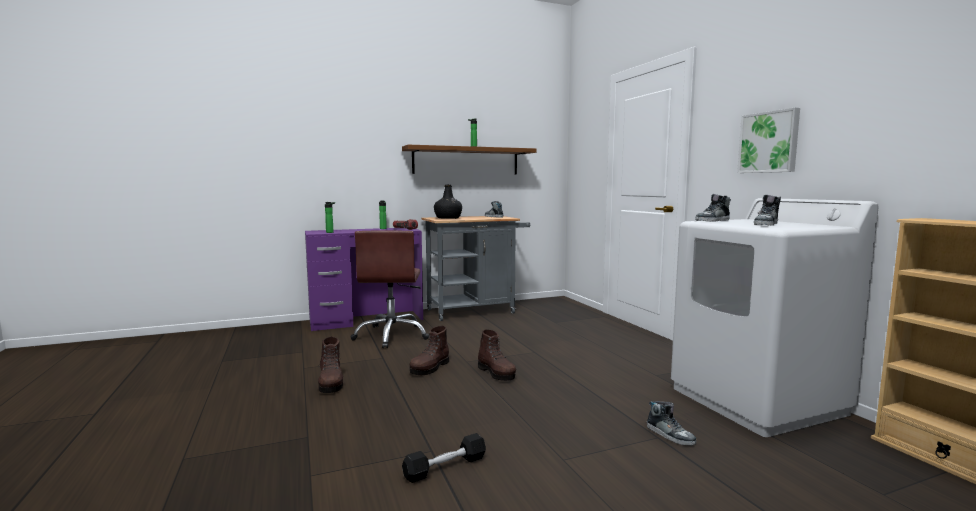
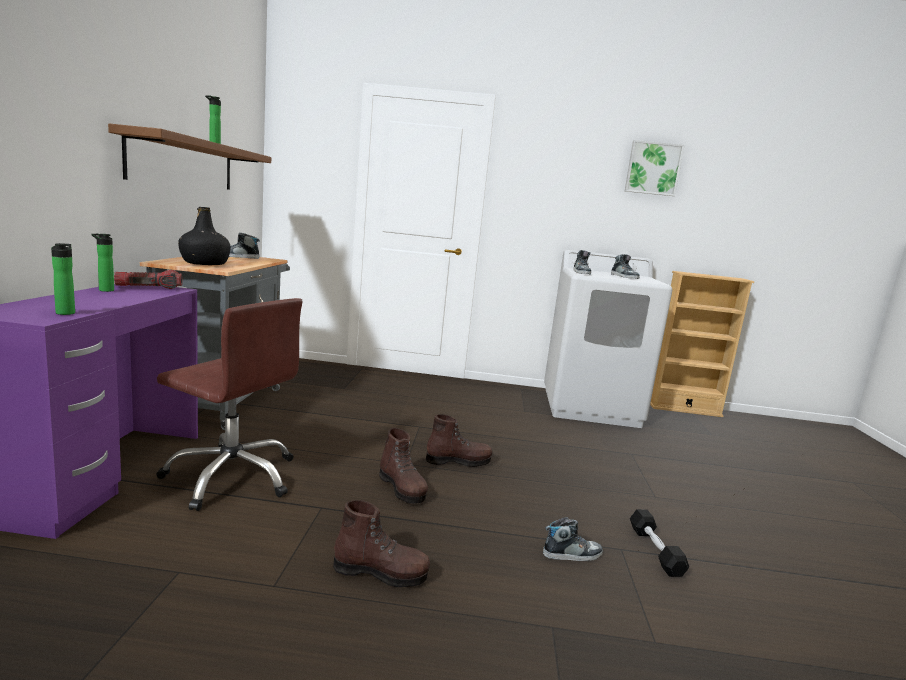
camera: 65 degrees left, 5 degrees up
(670, 435) = (629, 449): shoe -> shoe (572, 554)
(769, 142) = (570, 204): picture -> picture (653, 168)

